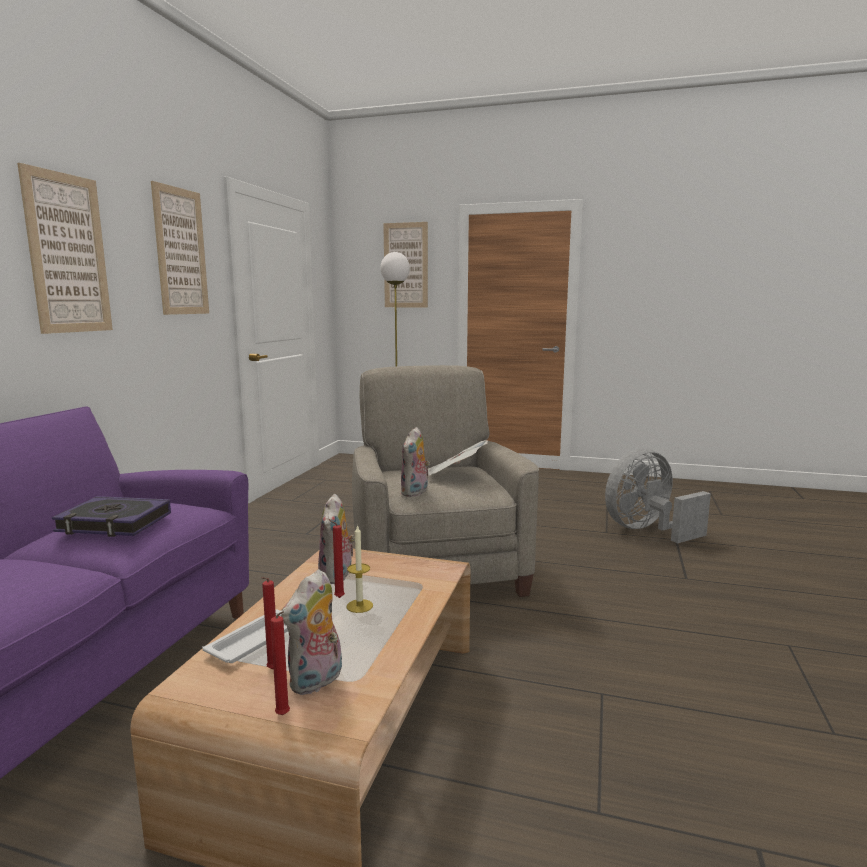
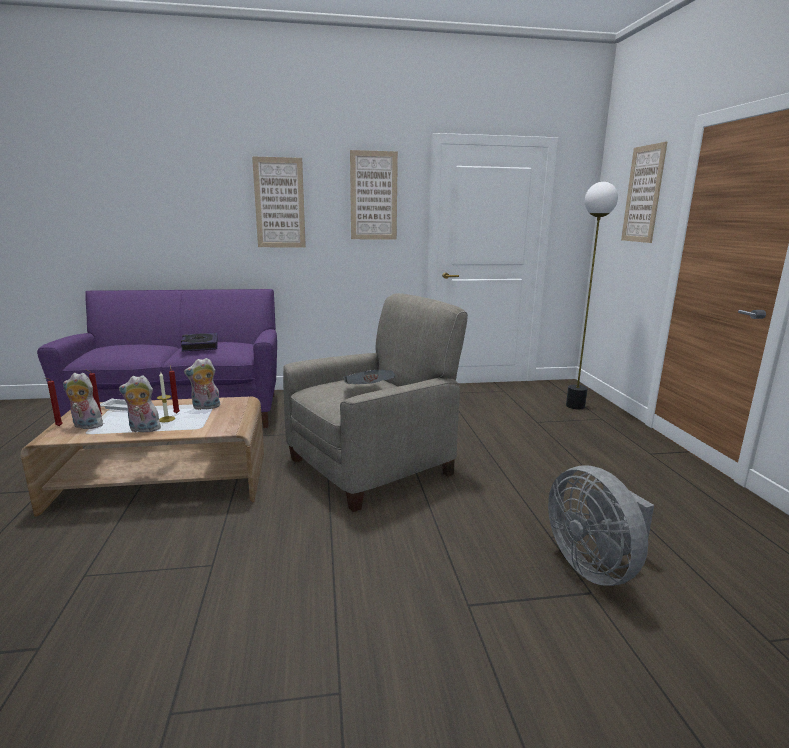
camera: 65 degrees right, 5 degrees up
(415, 493) = (318, 389): plush toy -> plush toy (143, 430)
(647, 530) = (595, 566): grey fan -> grey fan turned 150 degrees counterclockwise

